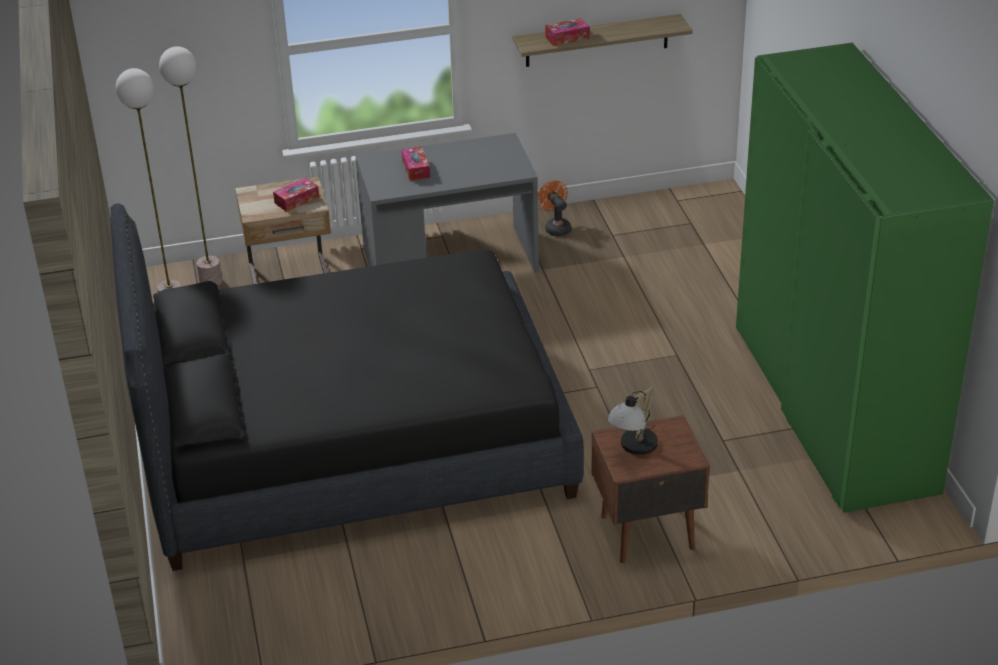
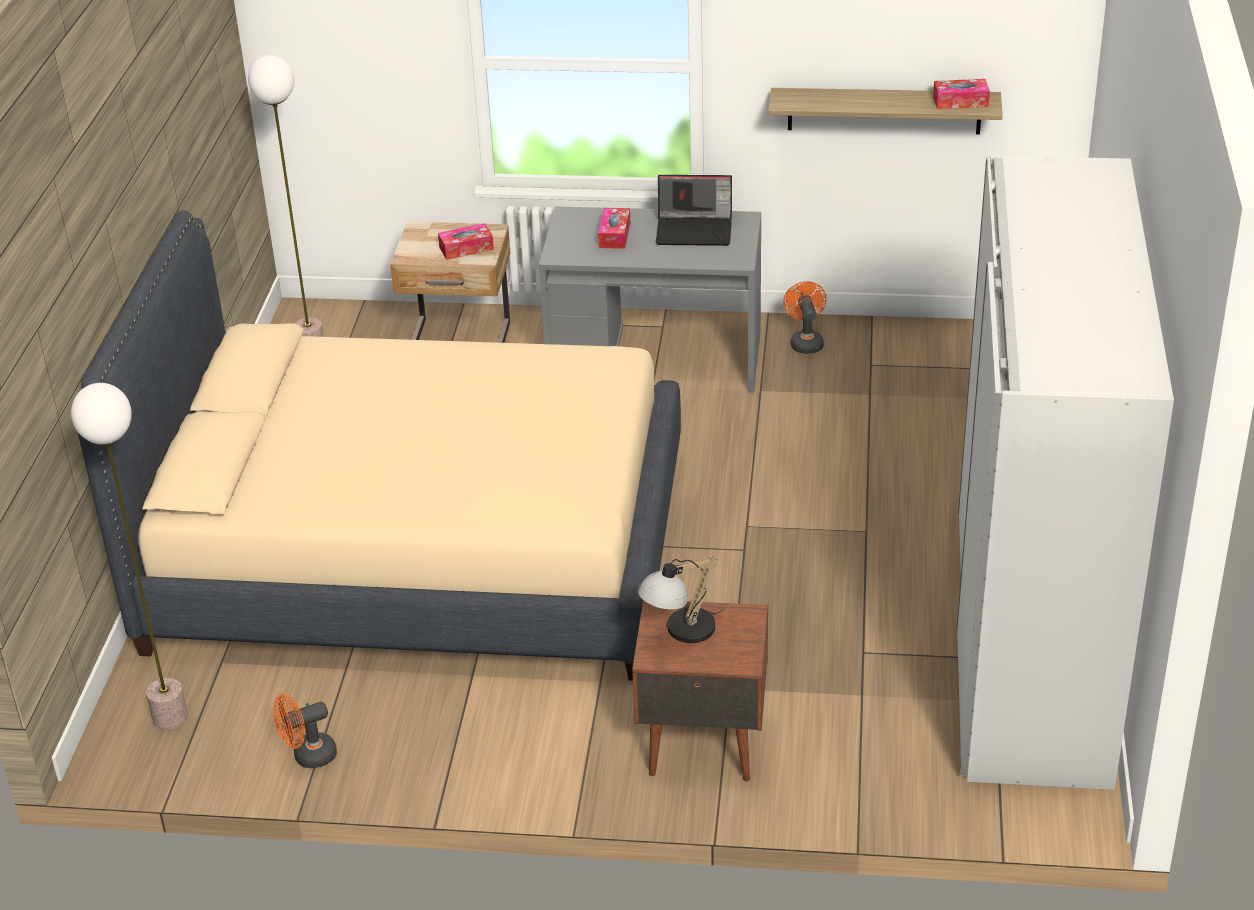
camera: 20 degrees right, 0 degrees up
(211, 281) = (369, 329): floor lamp -> floor lamp (170, 717)
(352, 443) = (418, 553): black bed -> beige bed
(356, 613) = (308, 757): none -> orange fan
(475, 155) = (695, 230): none -> laptop
(567, 38) = (836, 100): tissue box -> tissue box (960, 101)
(832, 408) = (1029, 643): green wardrobe -> white wardrobe

